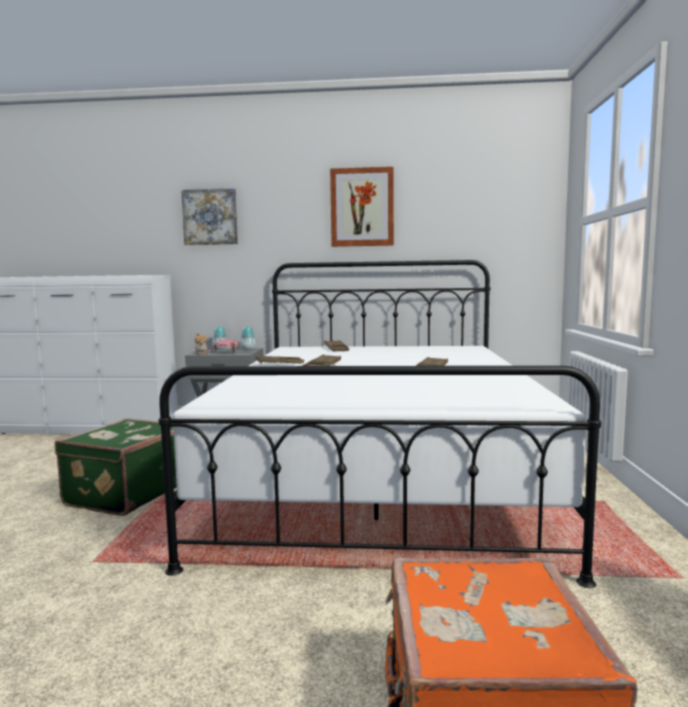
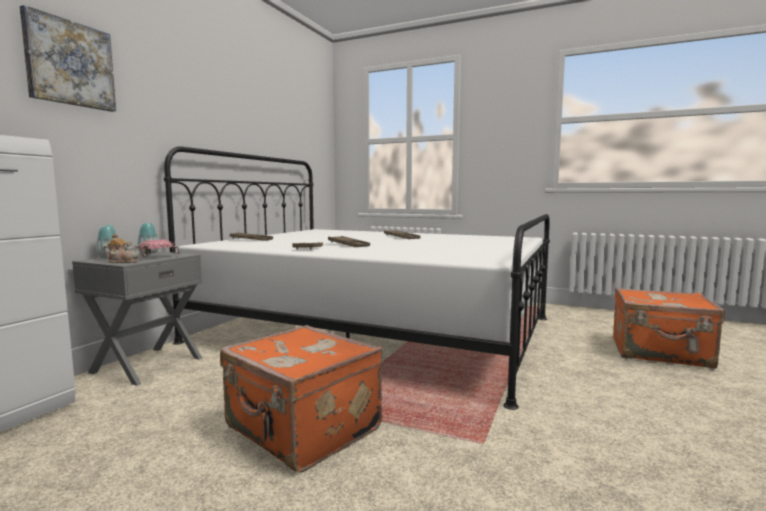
camera: 70 degrees left, 0 degrees up
(125, 494) = (302, 430): green suitcase -> orange suitcase
(362, 207) = (233, 99): picture -> none

